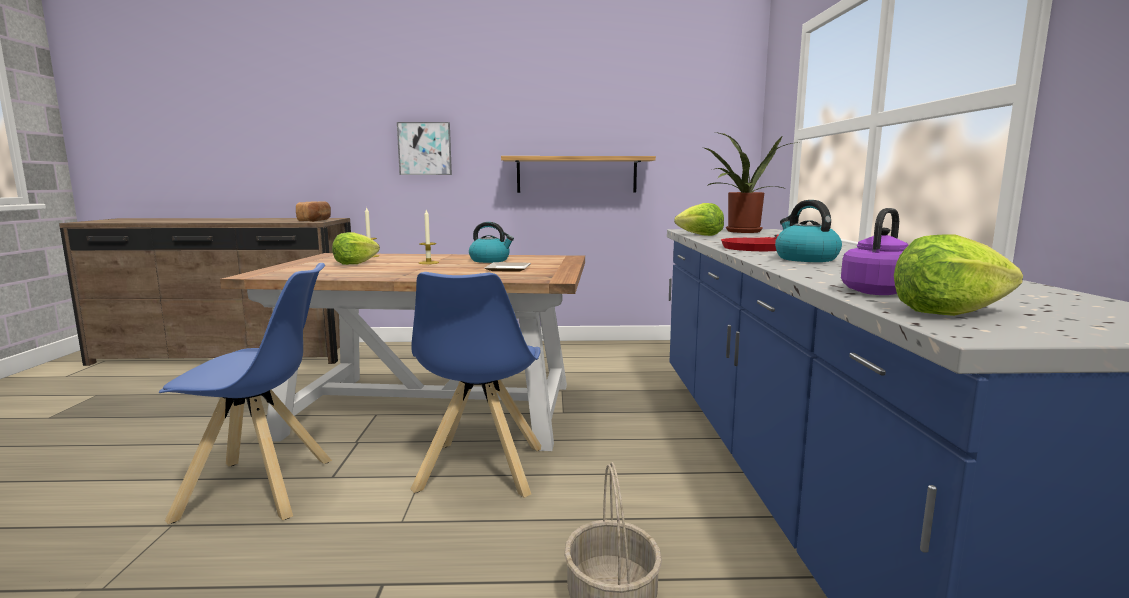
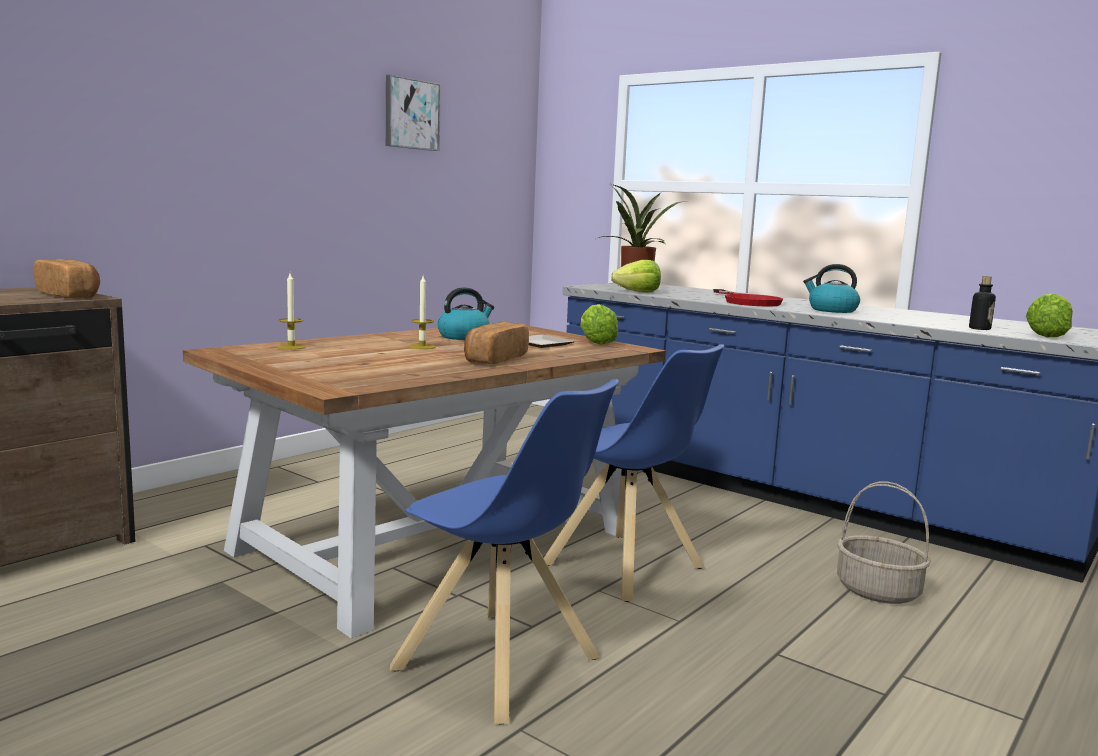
camera: 50 degrees left, 0 degrees up
(261, 489) = (501, 665): blue chair -> blue chair turned 90 degrees clockwise
(355, 263) = (345, 358): lettuce -> lettuce (595, 342)
(417, 273) = (494, 359): none -> bread
(425, 149) = (185, 169): picture -> picture (411, 114)
(576, 175) = (377, 216): shelf -> none
(878, 291) = (979, 329): purple kettle -> bottle

